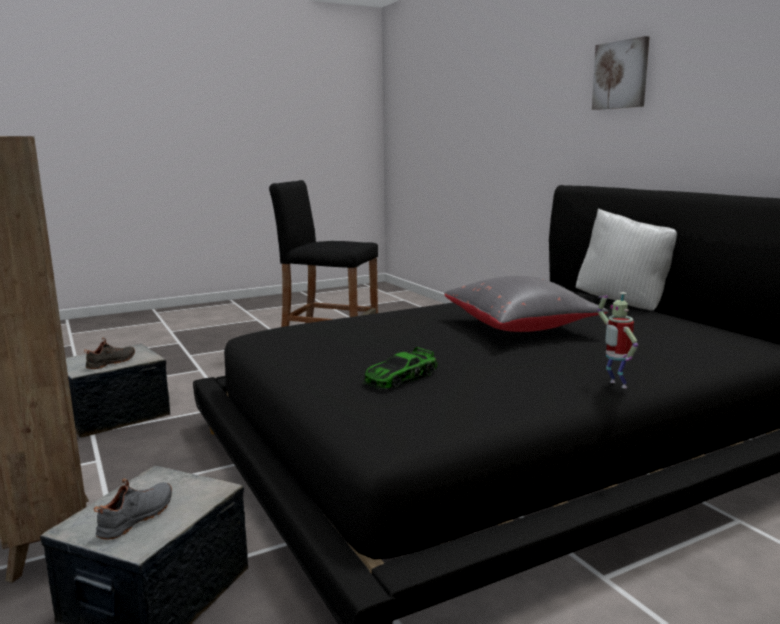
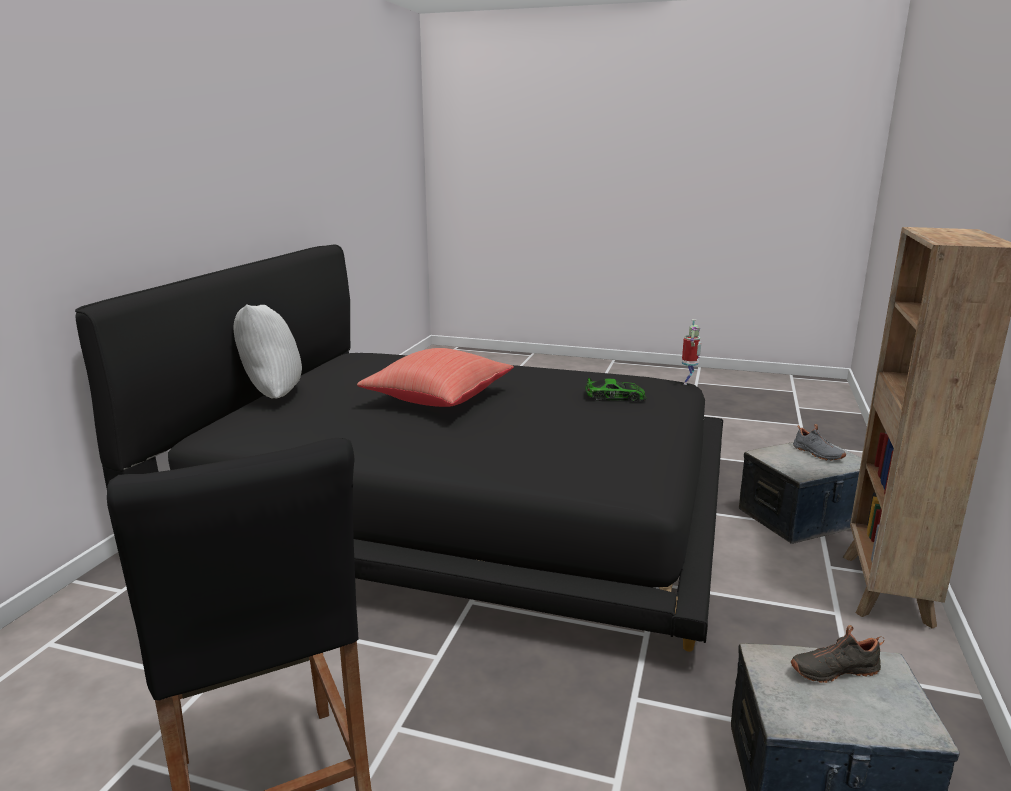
camera: 135 degrees left, 5 degrees up
(138, 518) = (817, 454): grey shoe -> grey shoe turned 105 degrees counterclockwise
(520, 327) = (437, 400): grey pillow -> red pillow
(615, 385) = (513, 363): toy robot -> toy robot (688, 383)
(621, 75) = (84, 131): picture -> none

